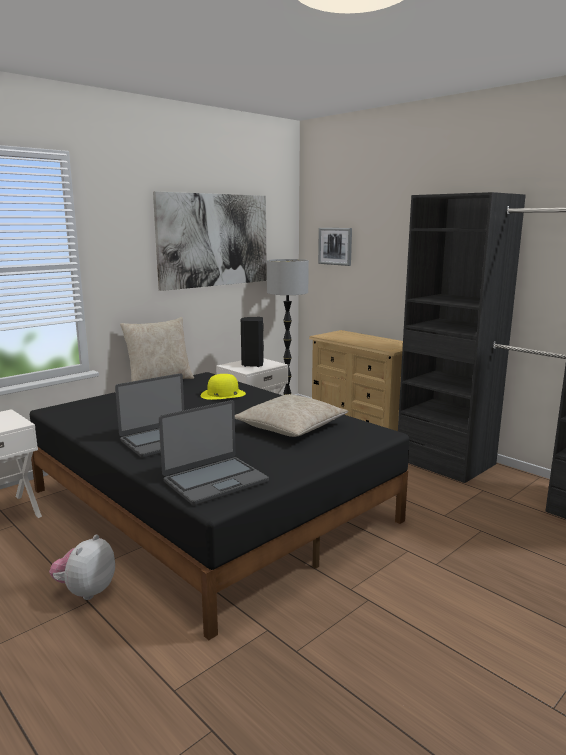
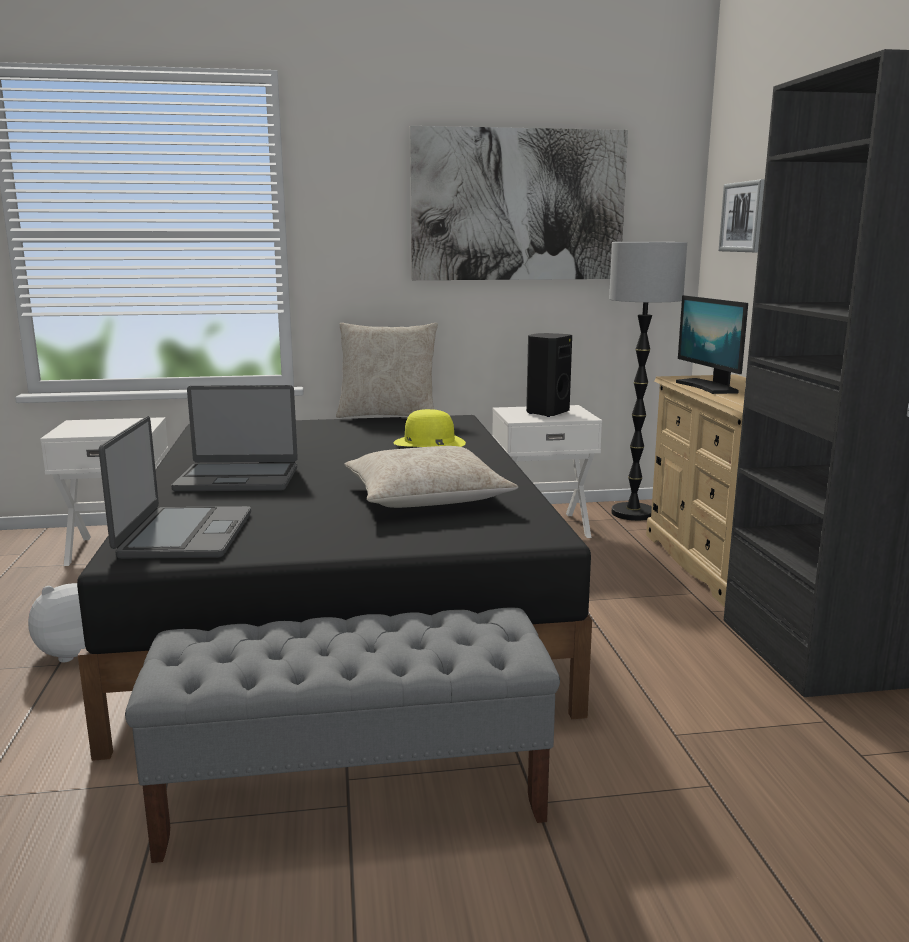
camera: 35 degrees right, 0 degrees up
(215, 481) = (184, 535): laptop -> laptop turned 90 degrees counterclockwise
(348, 339) = (708, 387): none -> monitor
(364, 594) = (354, 795): none -> grey bench

